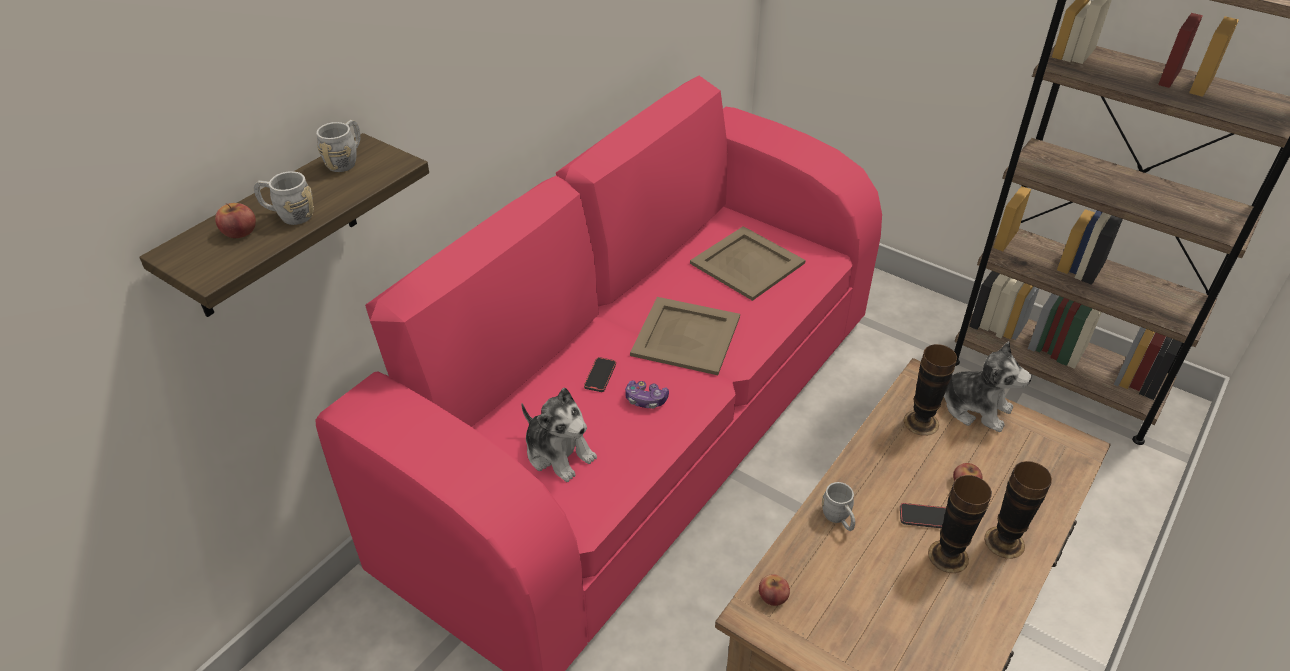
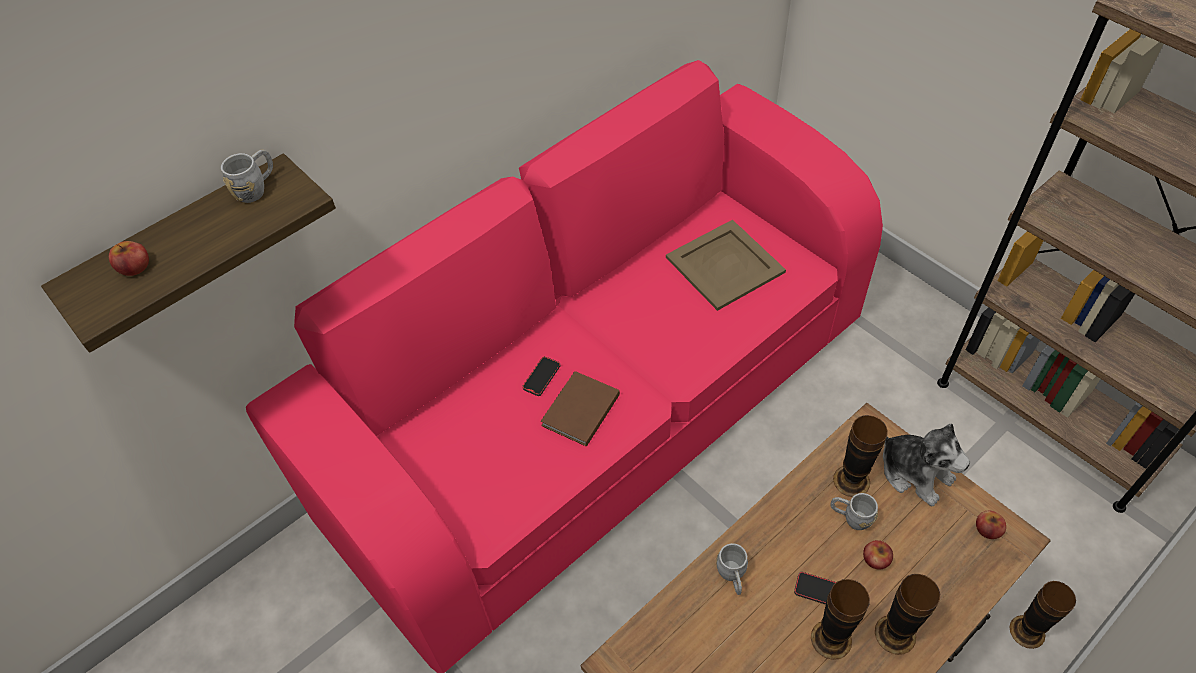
camera: 15 degrees right, 10 degrees up
(288, 215) = (183, 252): grey mug -> grey mug (850, 517)
(559, 453) = (480, 457): plush toy -> none
(646, 400) = (578, 411): game controller -> brown book
(687, 335) = (639, 343): beige tray -> none
(773, 596) = (642, 649): apple -> apple (987, 529)
(1096, 556) = (1027, 631): none -> vase

